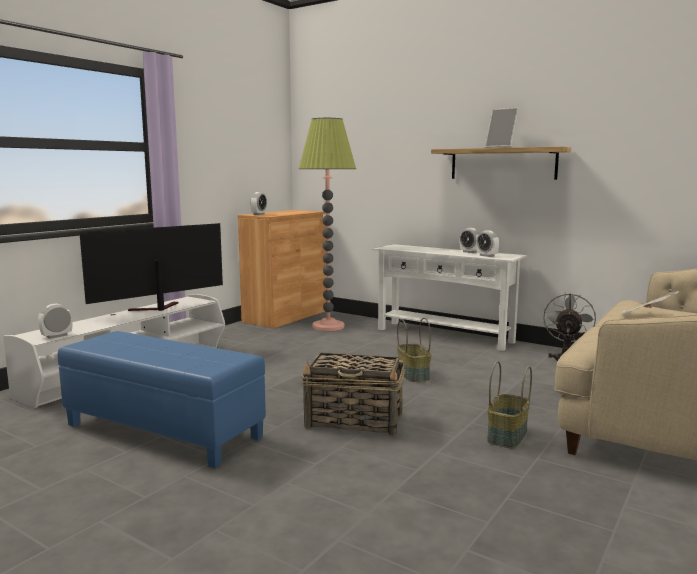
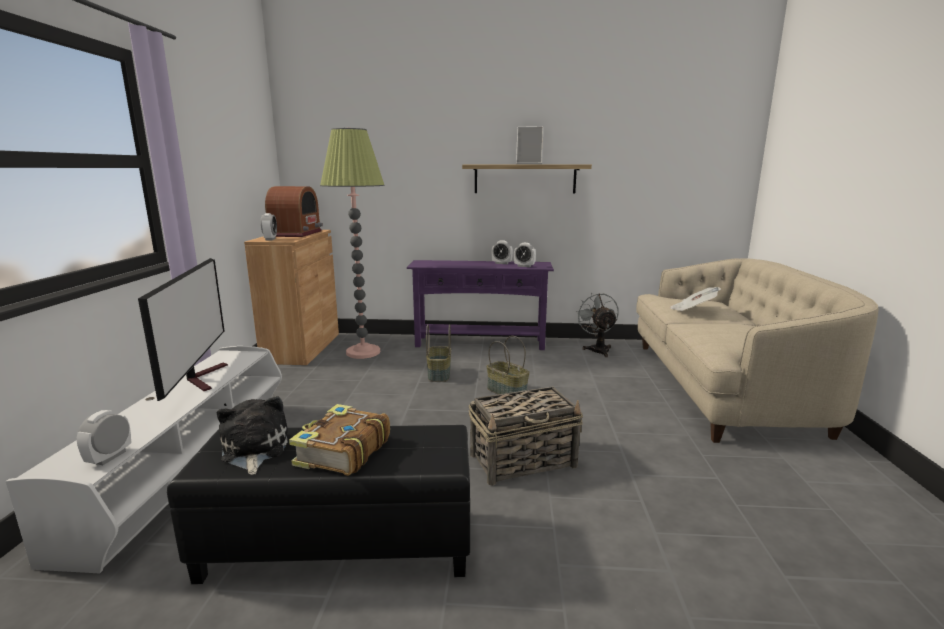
camera: 30 degrees left, 5 degrees up
(117, 342) = (253, 450): none -> plush toy
(156, 309) = (203, 377): television -> television turned 150 degrees clockwise
(161, 352) = (342, 452): none -> book
(162, 431) = (339, 545): blue ottoman -> black ottoman
(289, 212) = (296, 233): none -> radio
(444, 335) = (480, 343): white console table -> purple console table
(508, 436) = (656, 438): basket -> basket (439, 374)

